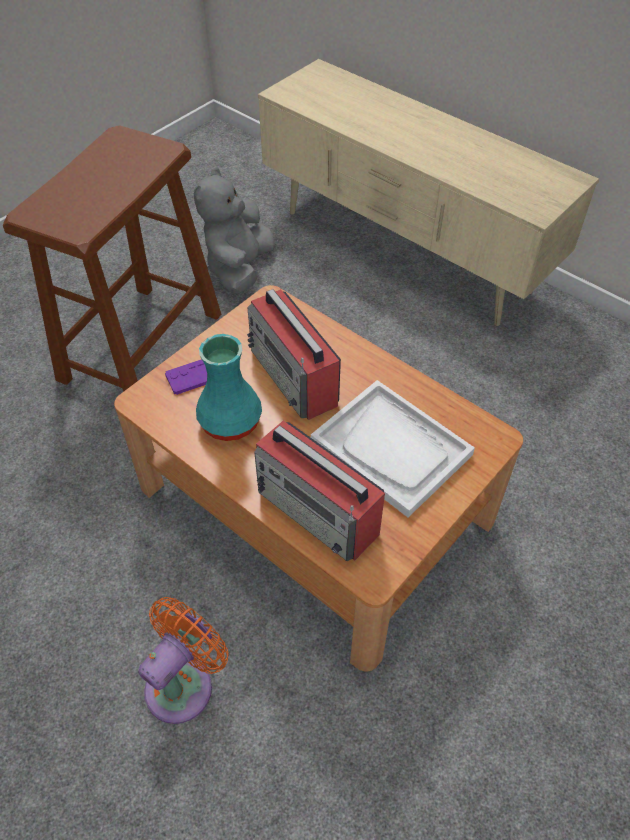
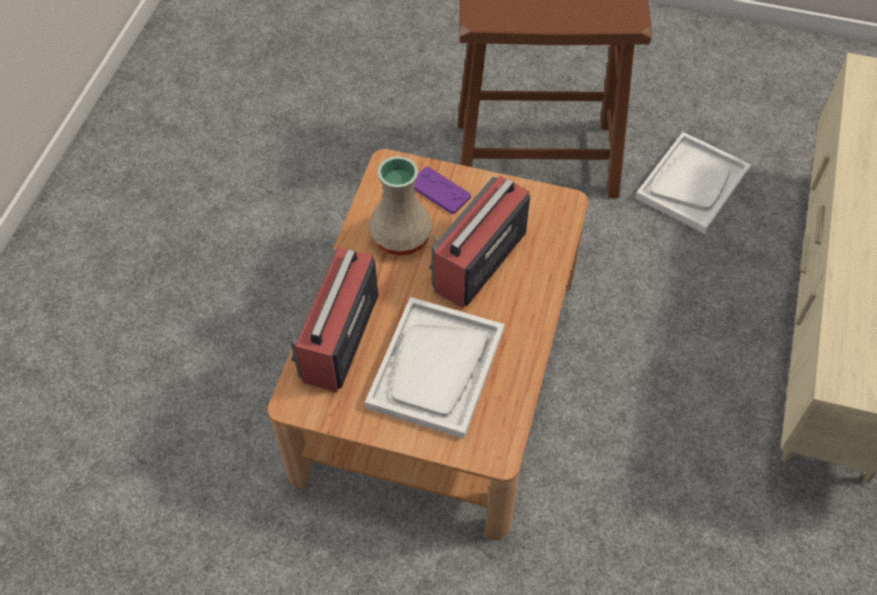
camera: 65 degrees right, 5 degrees up
(184, 683) = (224, 351): orange fan -> none
(228, 422) = (400, 235): turquoise vase -> beige vase
(239, 268) = (692, 184): grey plush toy -> white tray

